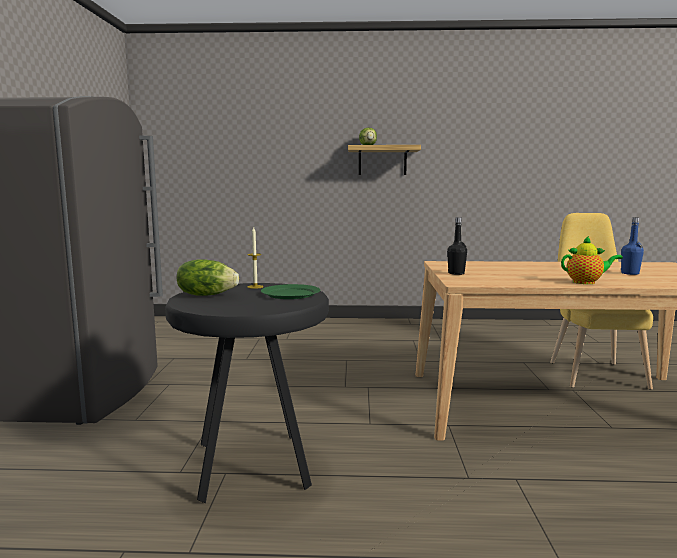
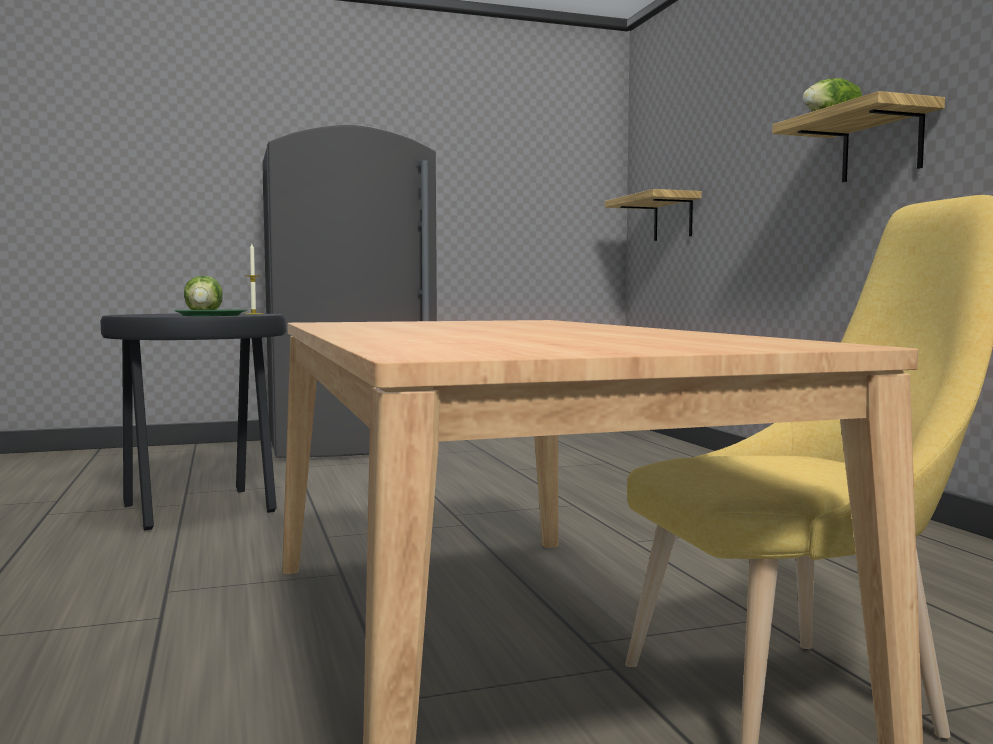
camera: 70 degrees right, 5 degrees down
(202, 178) = (673, 217): none -> shelf
(456, 273) = (414, 322): black bottle -> none
(586, 282) = (364, 331): teapot -> none
(630, 273) = (535, 336): blue bottle -> none

